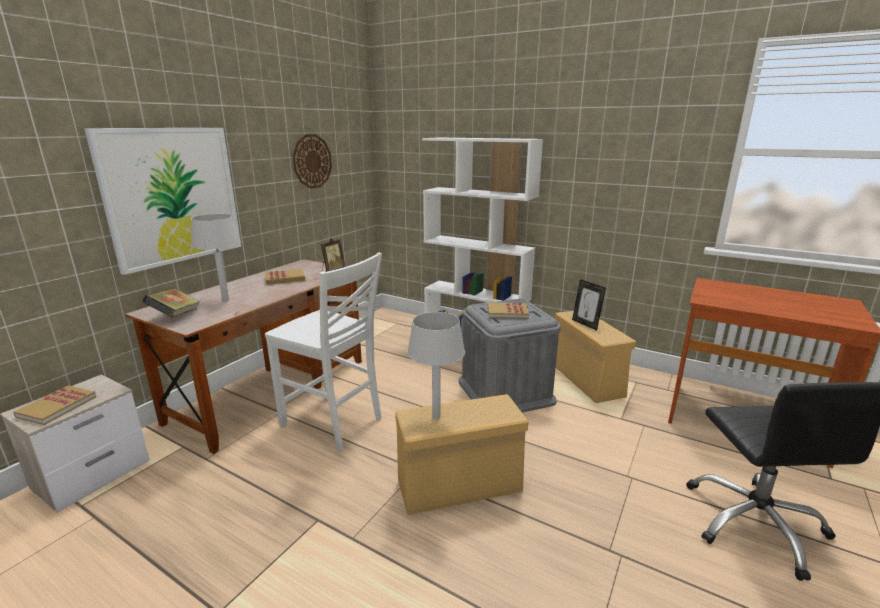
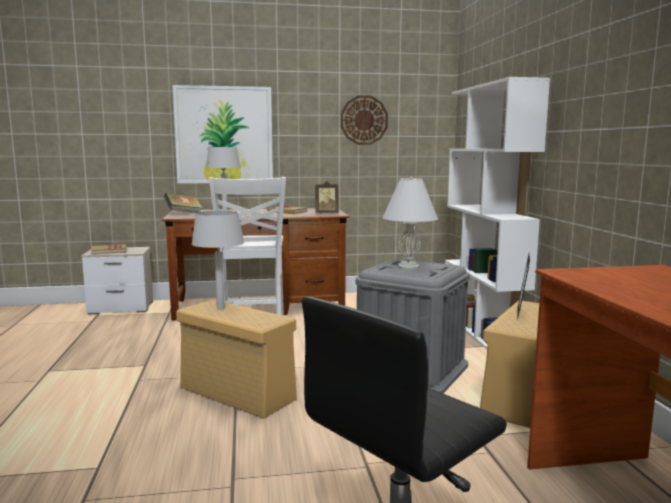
camera: 50 degrees right, 10 degrees down
(507, 312) = (408, 267): book -> white table lamp

